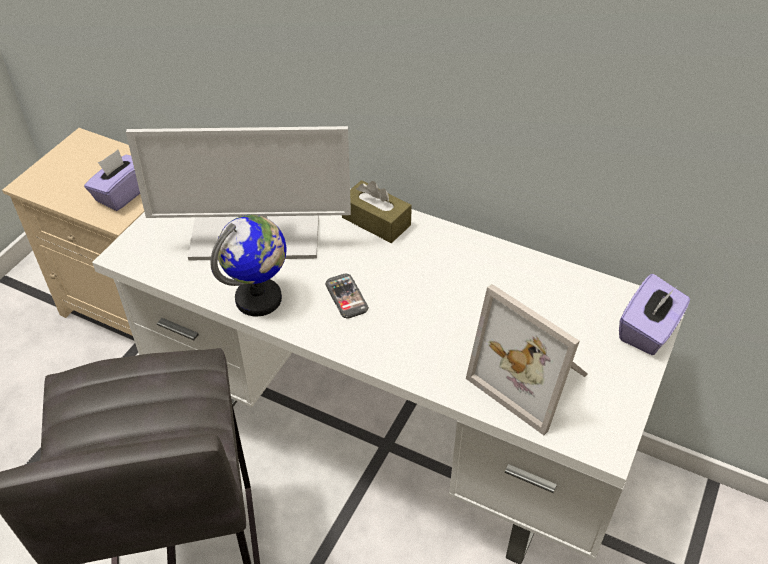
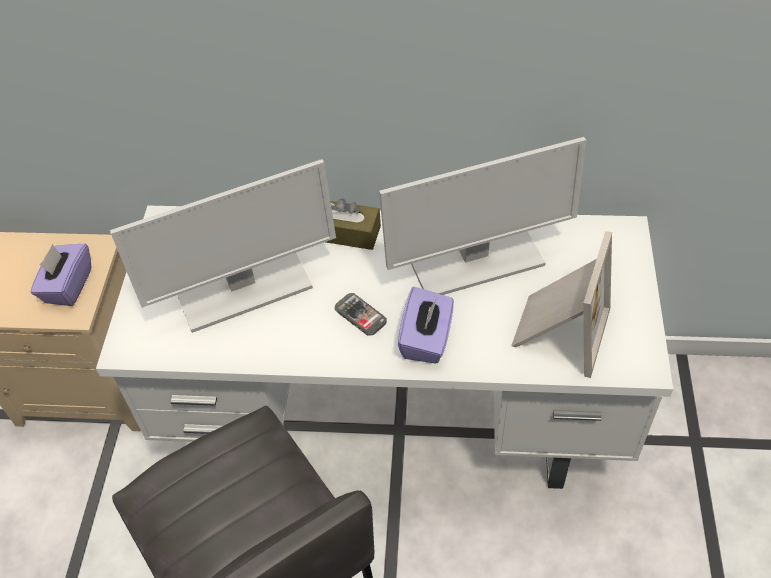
camera: 20 degrees left, 5 degrees up
(259, 299) = (281, 346): globe -> none
(484, 285) = (474, 261): none -> monitor
(533, 378) = (558, 330): picture frame -> picture frame turned 90 degrees counterclockwise
(648, 330) = (628, 253): purple tissue box -> purple tissue box (426, 339)

